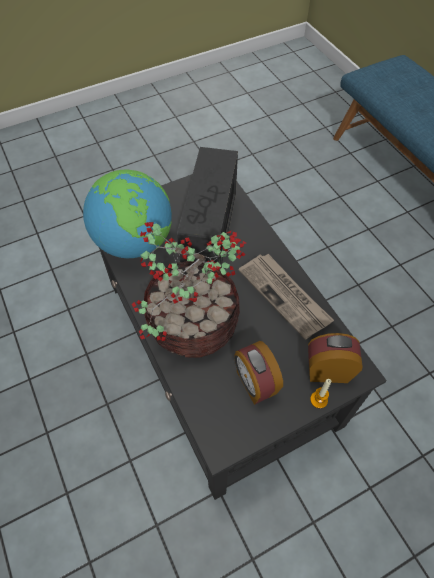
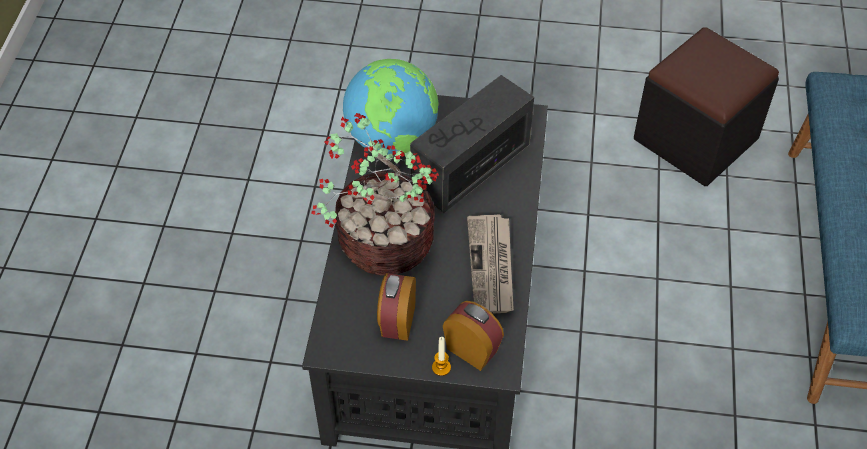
camera: 35 degrees right, 5 degrees down
(280, 155) = (695, 139): none -> black ottoman

